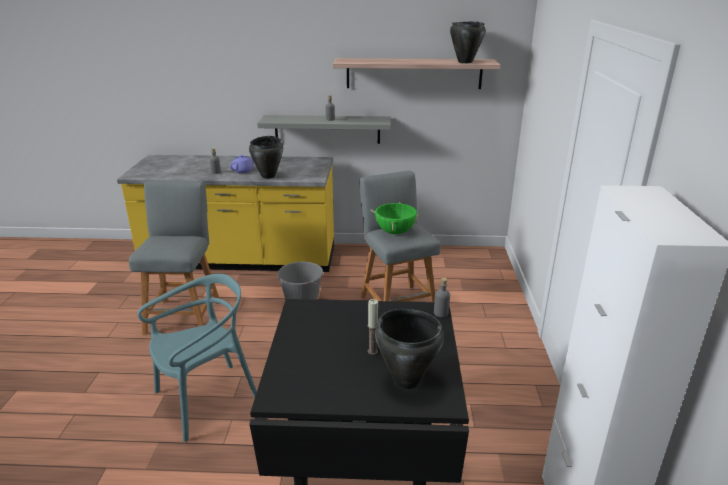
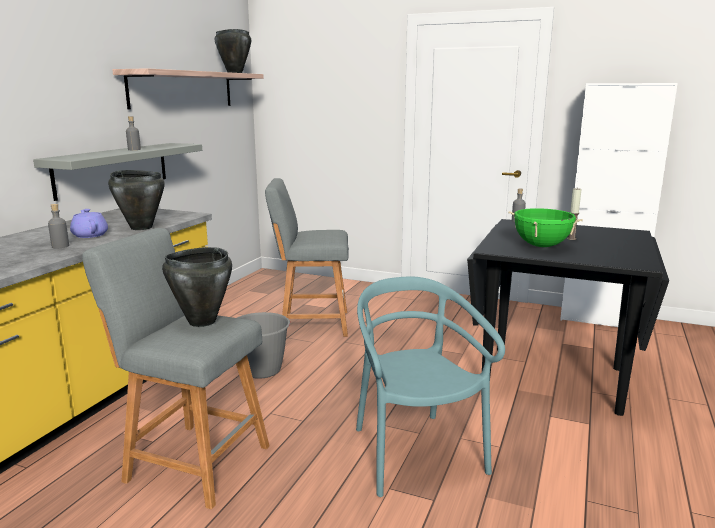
camera: 70 degrees left, 10 degrees down
(395, 232) = (316, 235): green cooking pot -> green cooking pot (541, 246)
(406, 380) = (609, 236): black cooking pot -> black cooking pot (201, 322)

